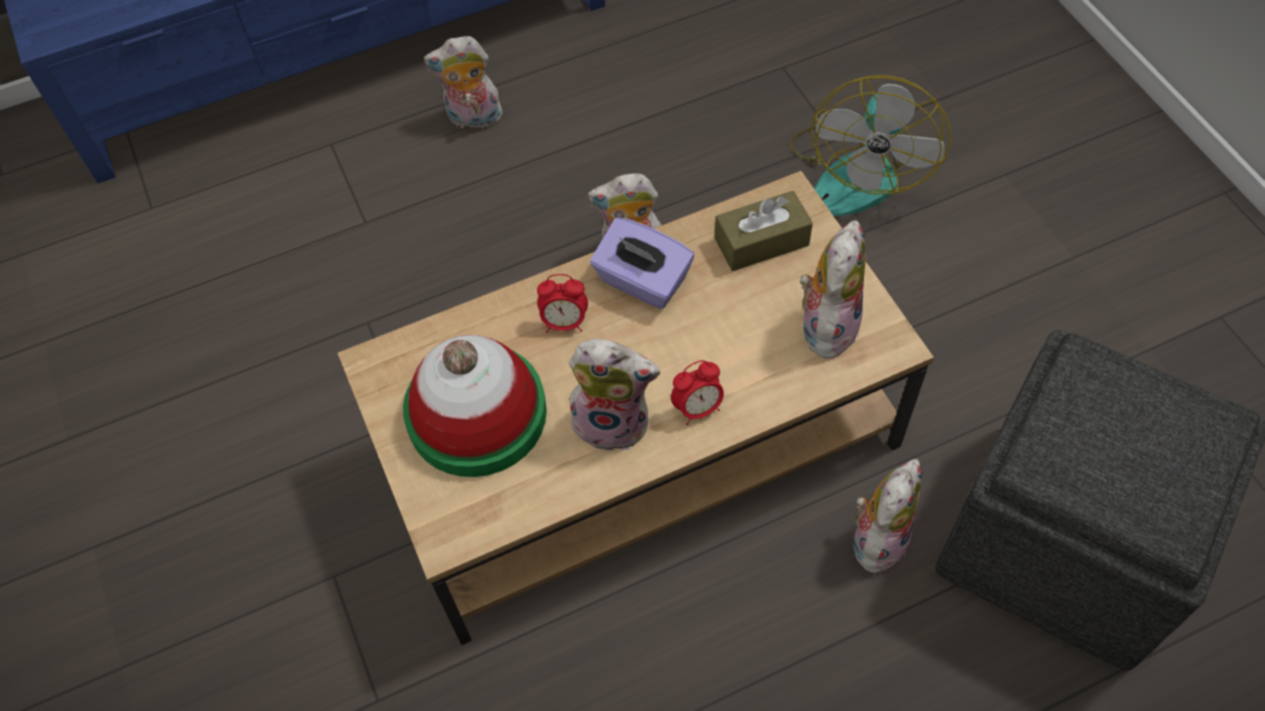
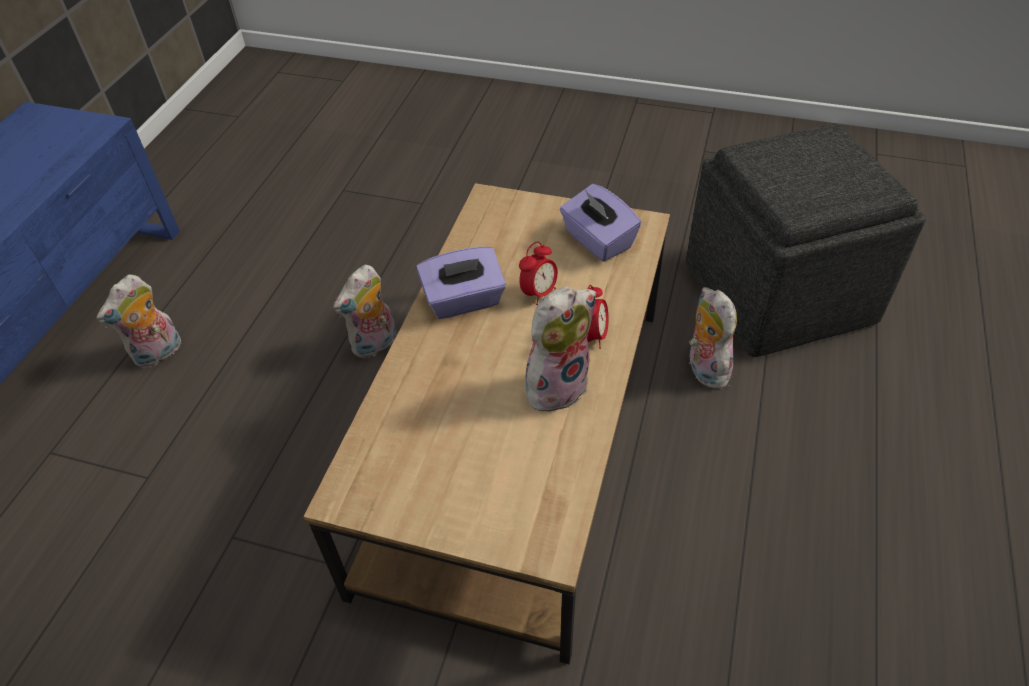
camera: 50 degrees left, 10 degrees down
(477, 413) = (463, 459): hat -> none
(564, 323) = (447, 360): alarm clock -> alarm clock (538, 293)
(761, 242) = (504, 230): brown tissue box -> none
(826, 324) = (597, 240): plush toy -> purple tissue box
(858, 170) = (454, 209): fan -> none

